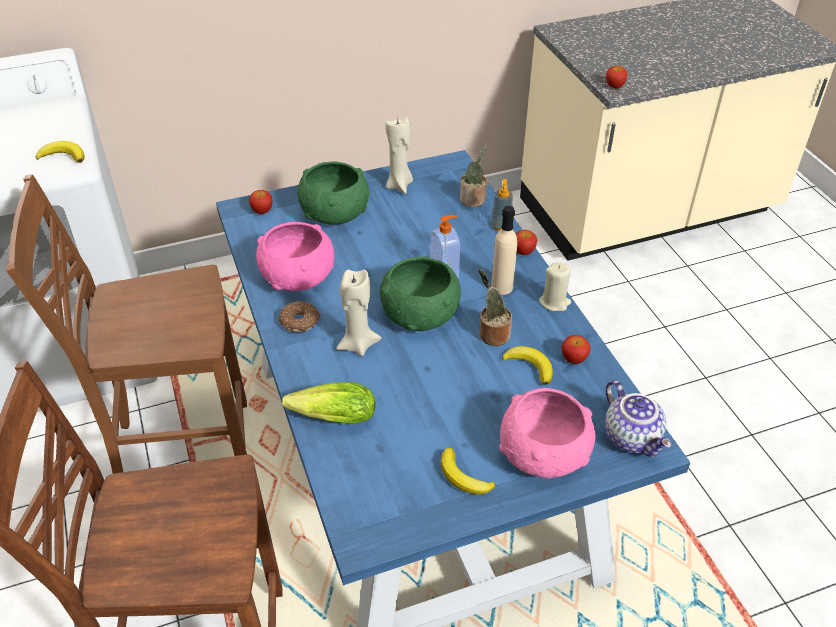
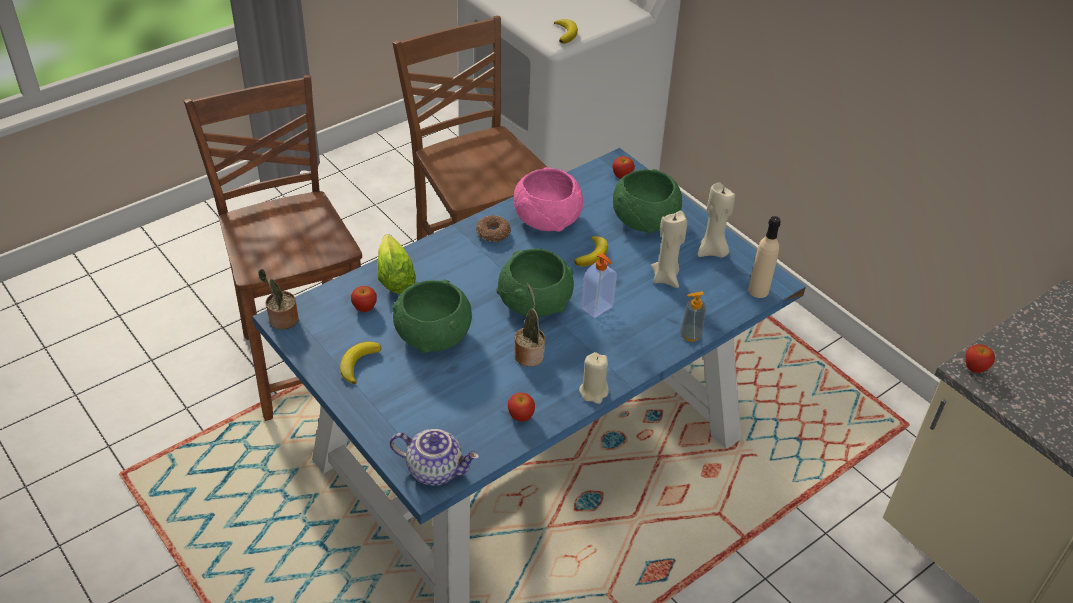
camera: 70 degrees right, 0 degrees up
(358, 344) = (480, 272): beige candle -> beige candle (666, 277)
(439, 402) = (433, 334): none -> green bowl
(474, 200) = (721, 308): potted plant -> potted plant (281, 320)
(502, 287) = (597, 350): beige bottle -> beige bottle (758, 290)
(523, 252) = (658, 358): apple -> apple (364, 308)
(530, 366) = (498, 386): banana -> banana (592, 254)
(543, 453) = (398, 409): pink bowl -> none
(633, 437) = (435, 469): teapot -> teapot turned 120 degrees counterclockwise

